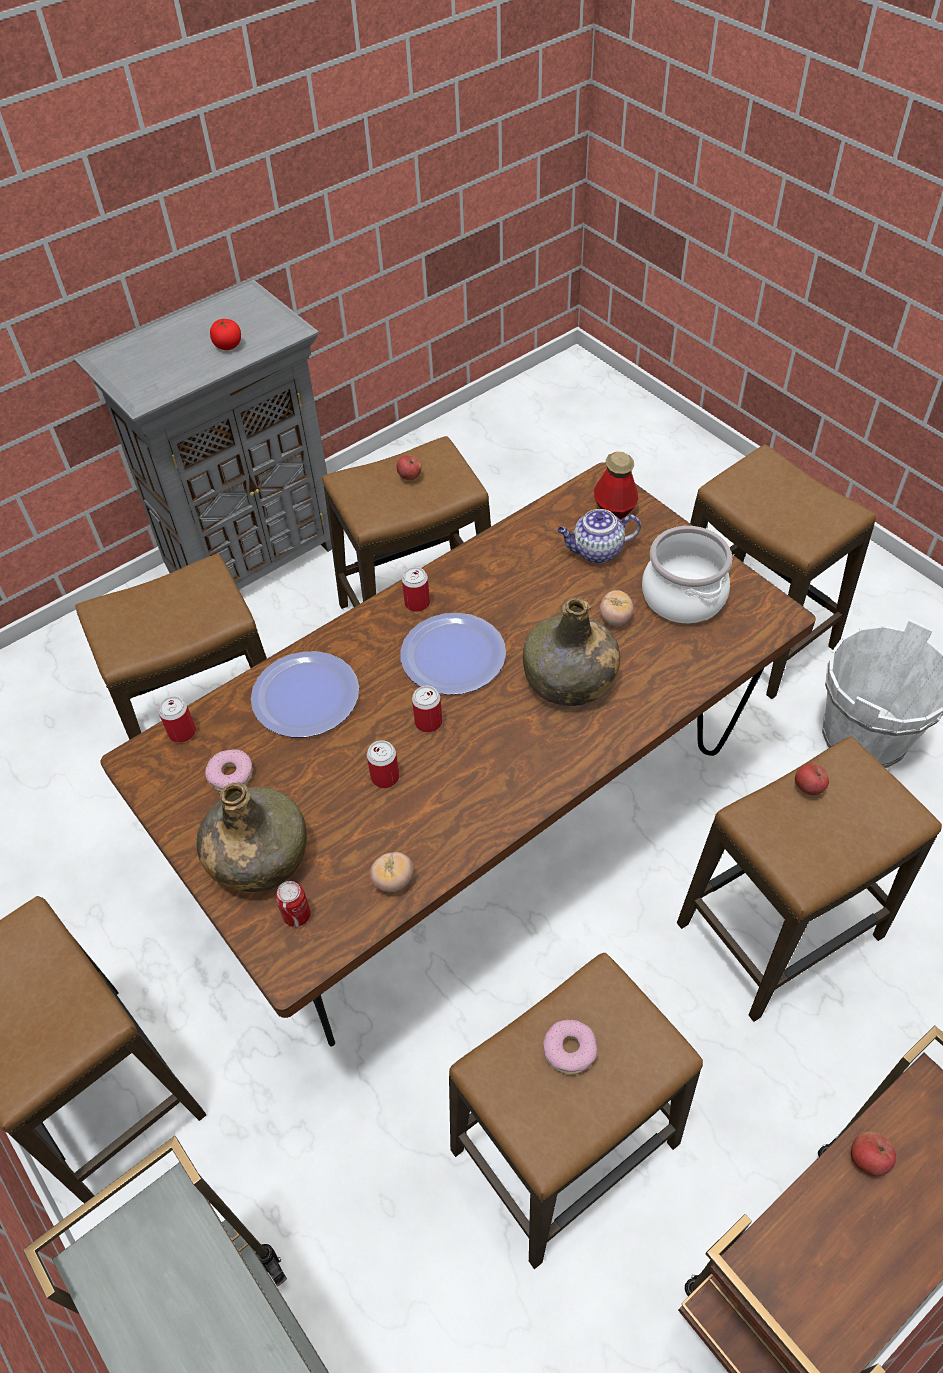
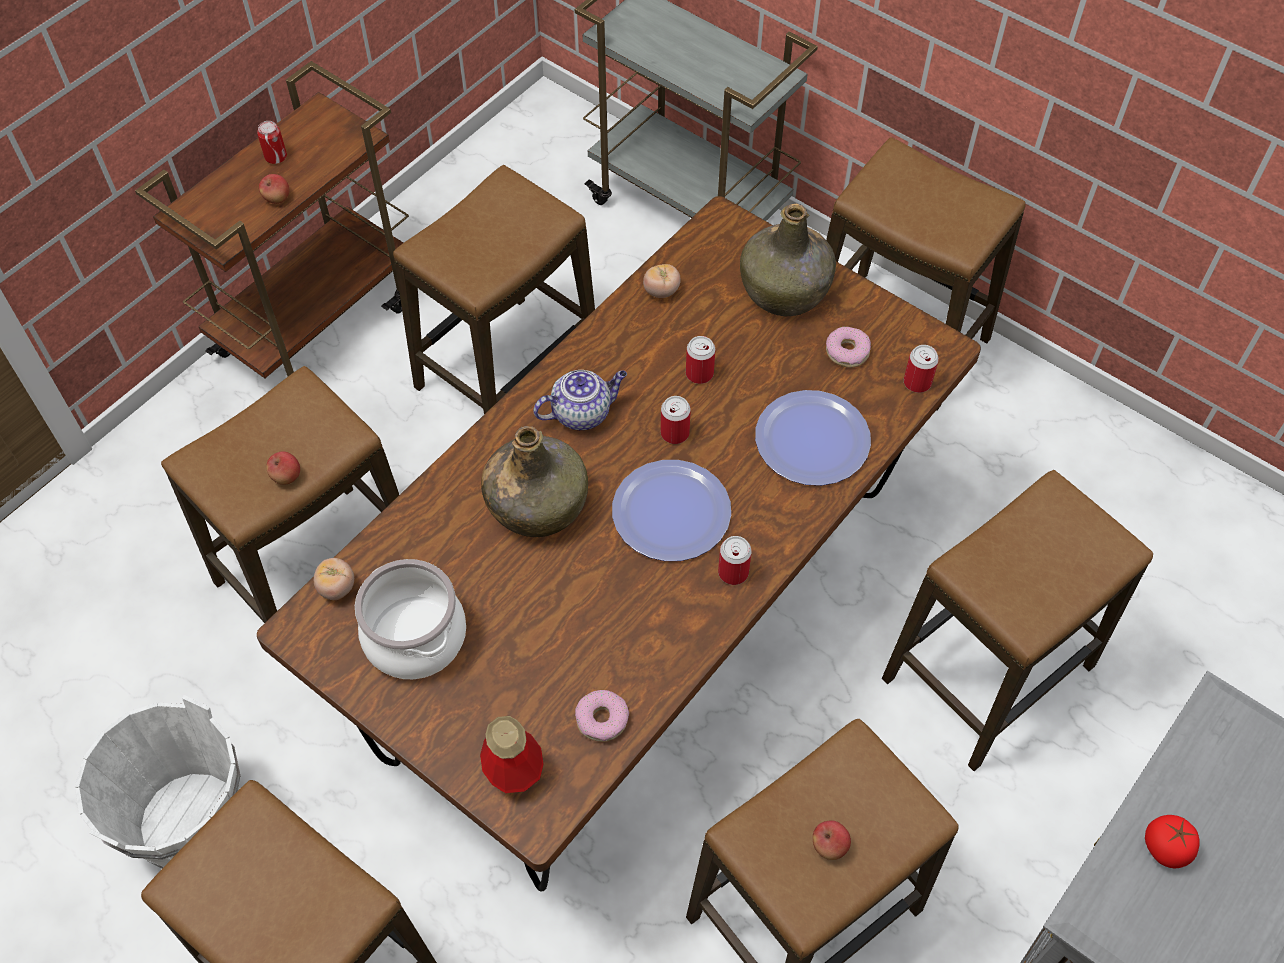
camera: 165 degrees right, 5 degrees up
(297, 915) = (732, 254): can -> can (276, 157)
(569, 1050) = (495, 240): donut -> donut (602, 719)
(596, 551) = (529, 689): teapot -> teapot (582, 412)
(615, 619) = (495, 591): tomato -> tomato (337, 588)

